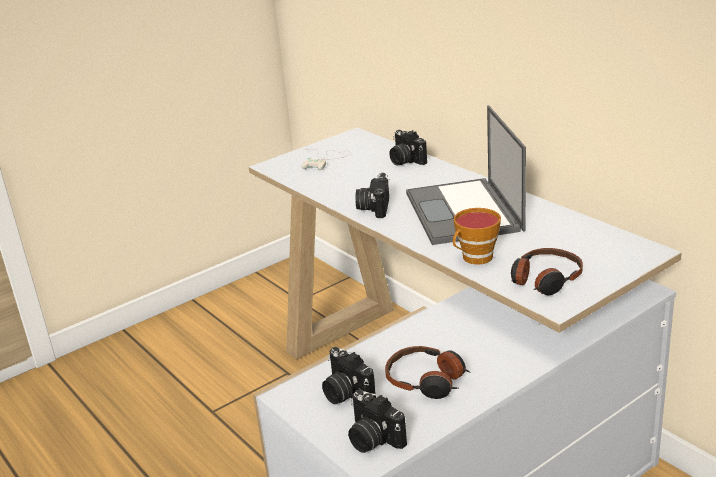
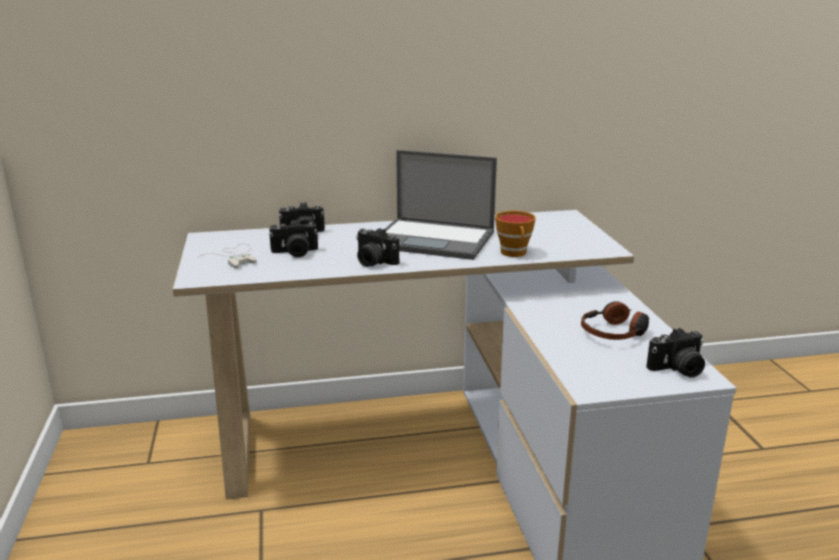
camera: 65 degrees left, 5 degrees down
(345, 393) = (605, 365): camera -> camera (295, 253)
(545, 280) = (572, 244): headphones -> none

